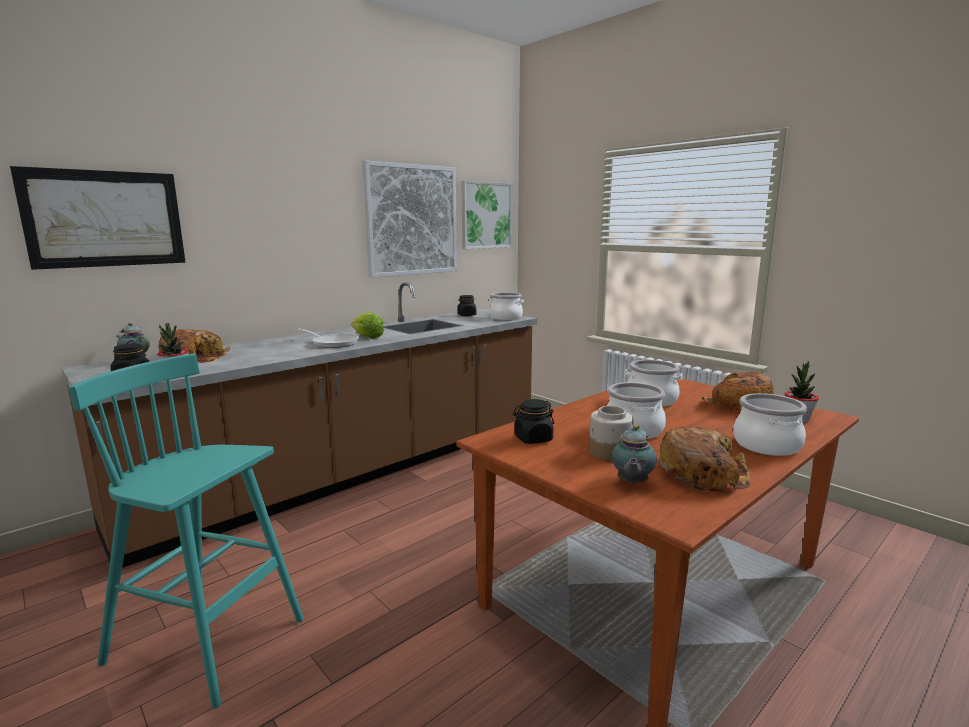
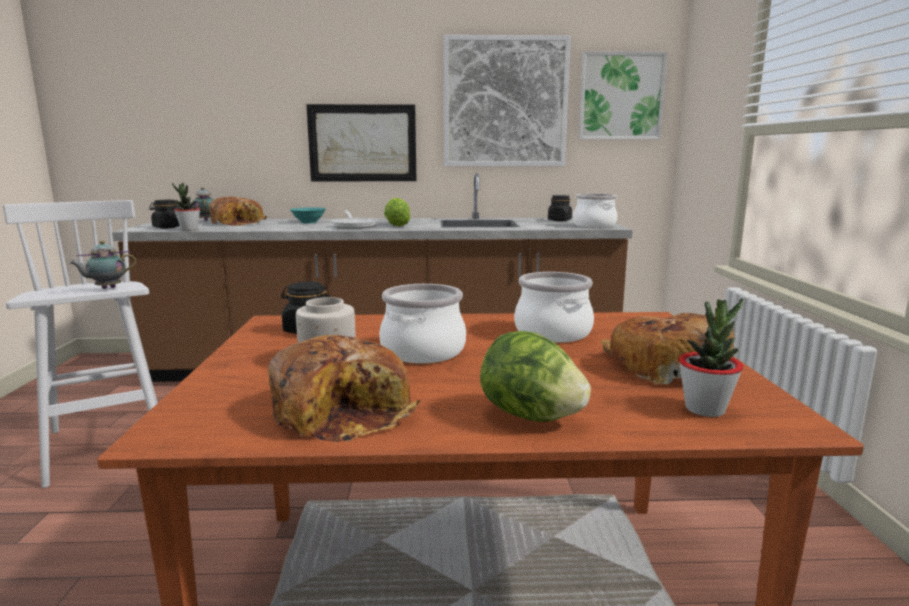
camera: 40 degrees right, 0 degrees up
(105, 219) = (200, 100): picture -> picture (362, 143)
(209, 642) = (108, 446): turquoise stool -> white stool
(271, 346) = (308, 222): none -> turquoise bowl
(631, 483) = (248, 390): teapot -> teapot (106, 288)
(766, 445) = (530, 416): cooking pot -> lettuce

